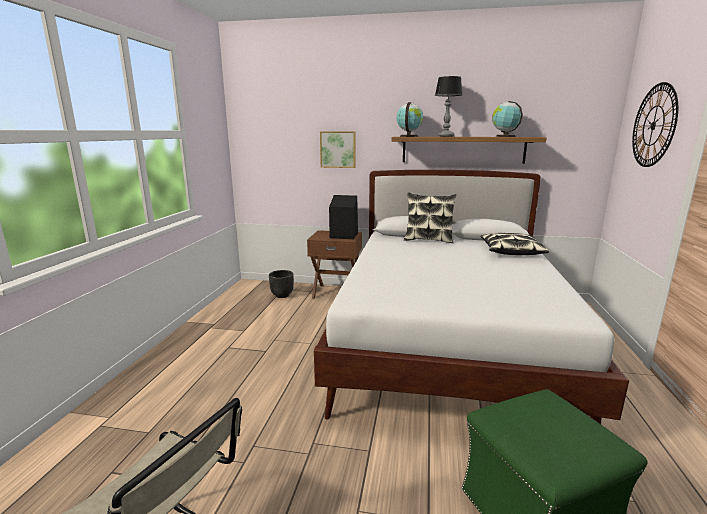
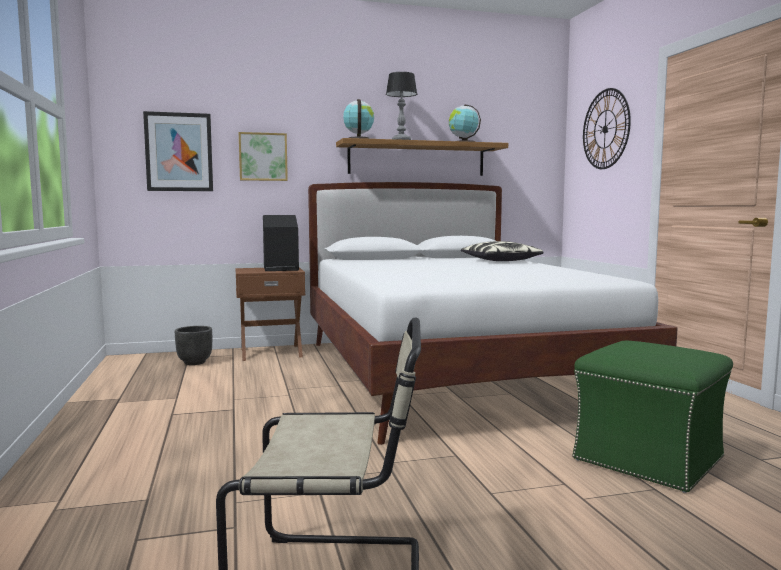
camera: 25 degrees left, 10 degrees down
(281, 147) = (179, 152): none -> picture
(428, 240) = (401, 259): pillow -> none

